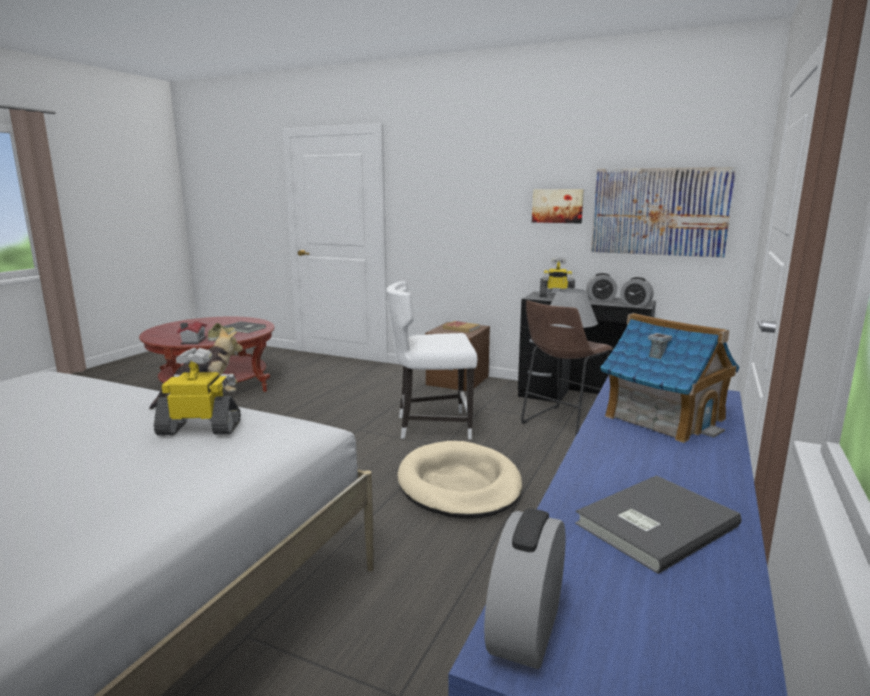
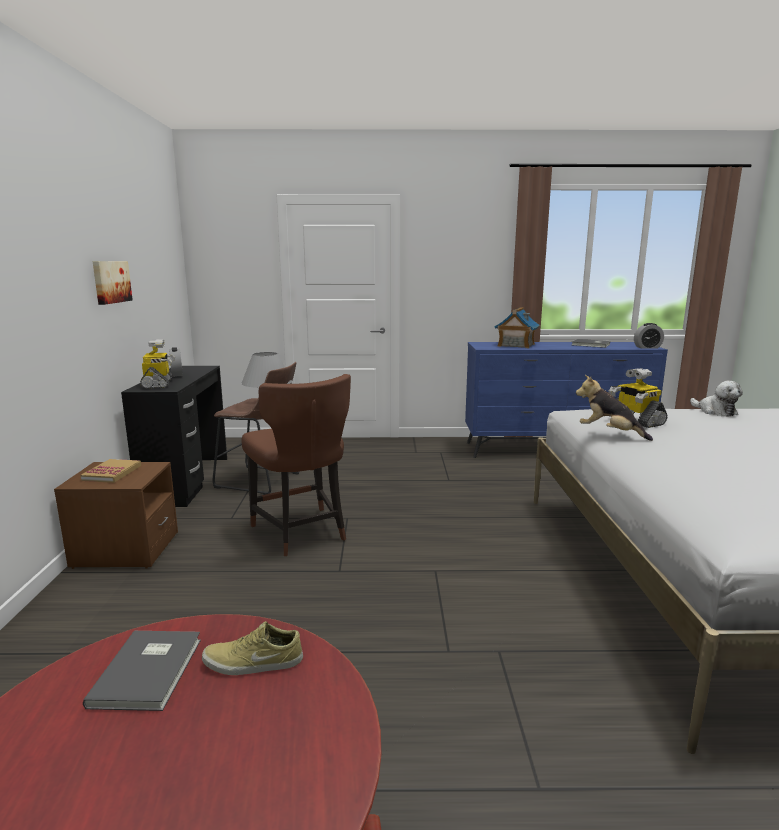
camera: 115 degrees left, 0 degrees up
(96, 520) = (715, 411): none -> plush toy
(192, 341) = (314, 691): toy house -> none
(431, 426) = (301, 532): white chair -> brown chair
(459, 485) = (411, 499): beige dog bed -> none
(635, 305) = (202, 368): alarm clock -> none
(659, 212) = (158, 283): picture -> none

